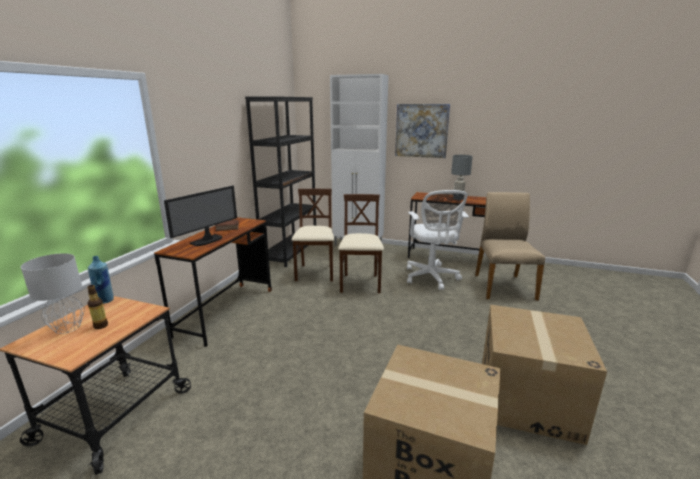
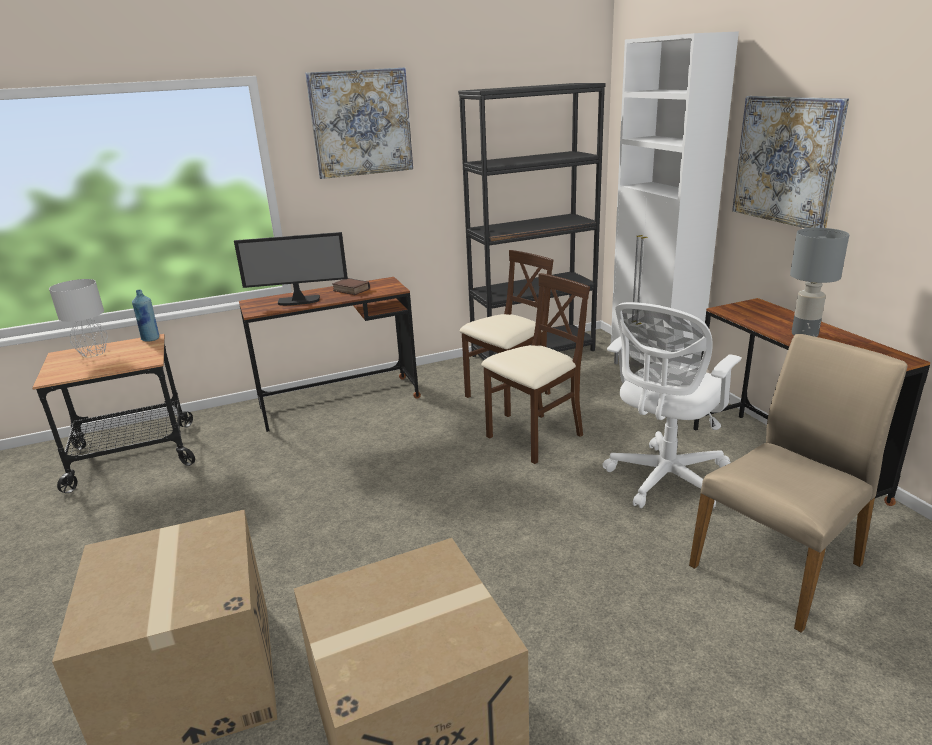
camera: 50 degrees right, 5 degrees up
(101, 326) = (105, 360): bottle -> none
(203, 113) = (361, 123): none -> picture

